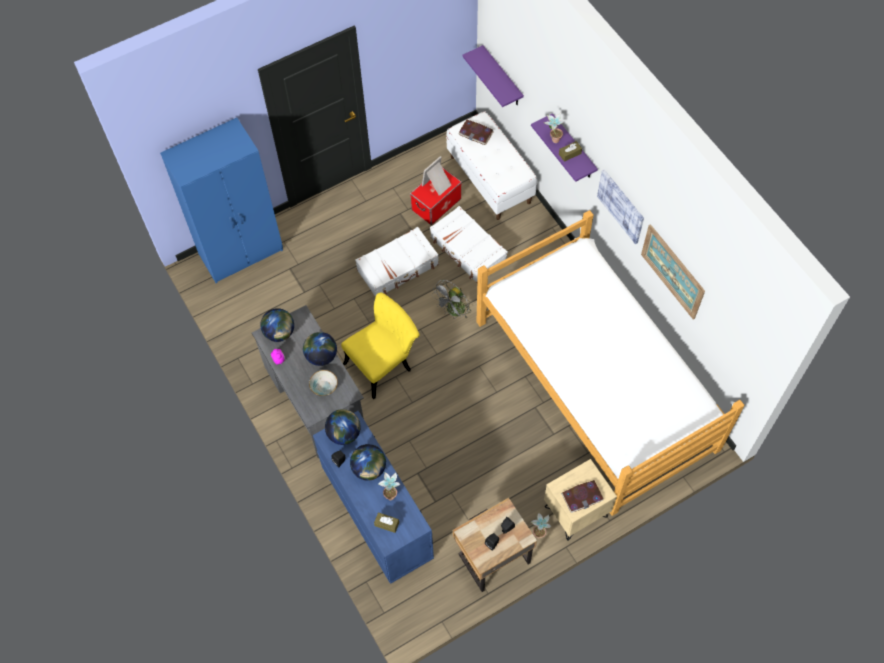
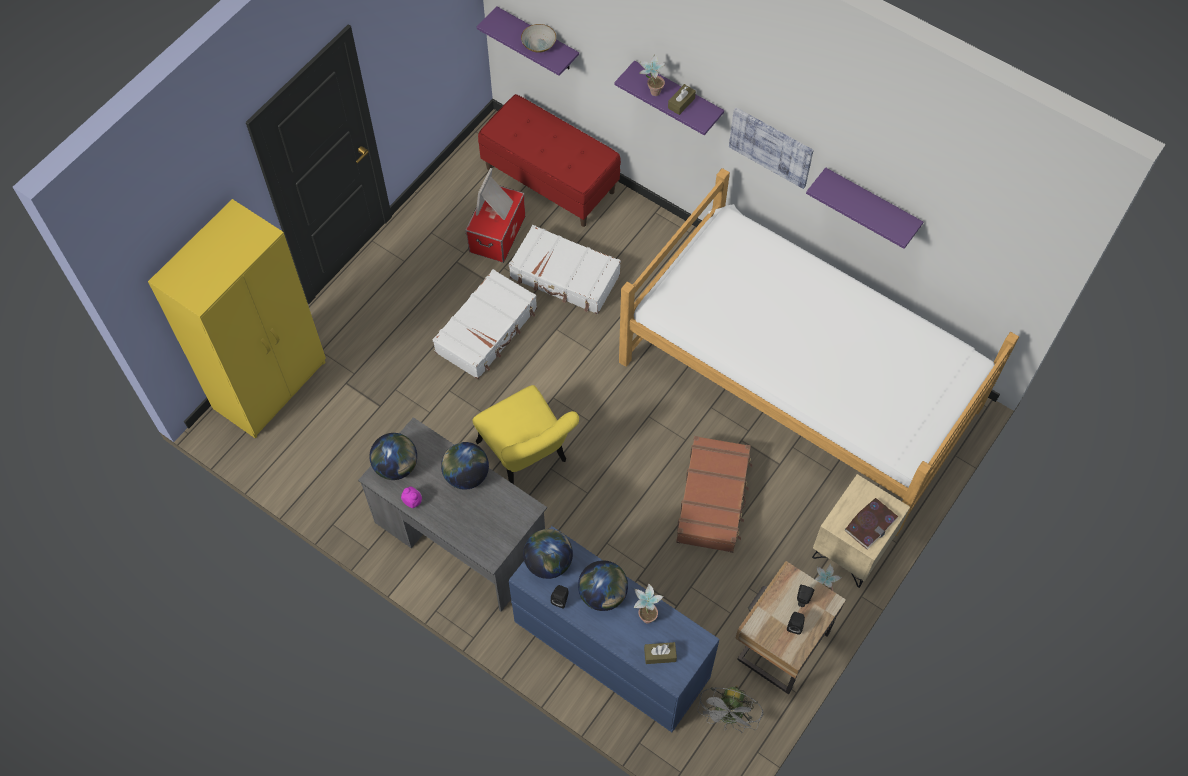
camera: 25 degrees left, 0 degrees up
(242, 252) = (272, 385): blue wardrobe -> yellow wardrobe
(323, 386) = (488, 513): bowl -> bowl (538, 45)
(383, 363) = (527, 458): yellow chair -> yellow chair turned 120 degrees clockwise
(453, 312) = (584, 360): grey fan -> grey fan (729, 716)
(476, 133) = (518, 125): book -> none
(490, 179) = (550, 179): white bench -> red bench
(495, 440) = (713, 499): none -> brown suitcase
(672, 271) = (871, 204): picture -> purple shelf

